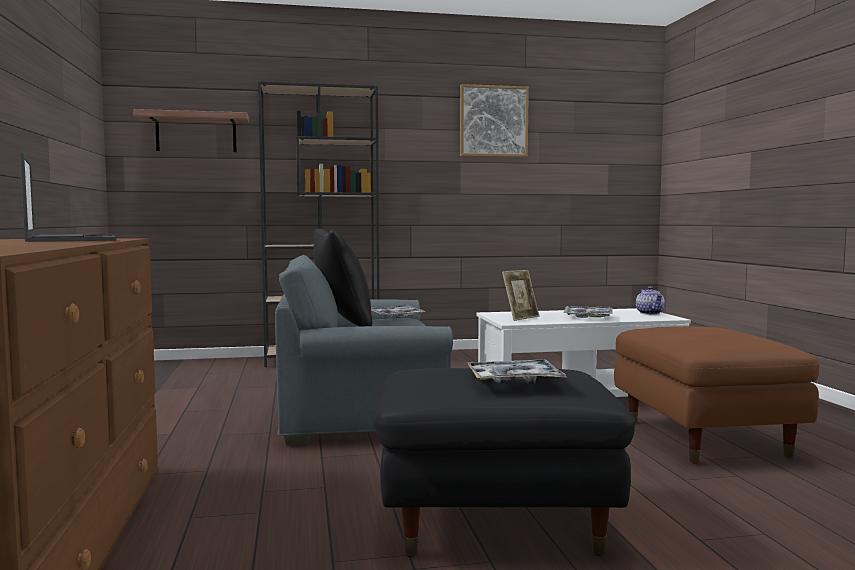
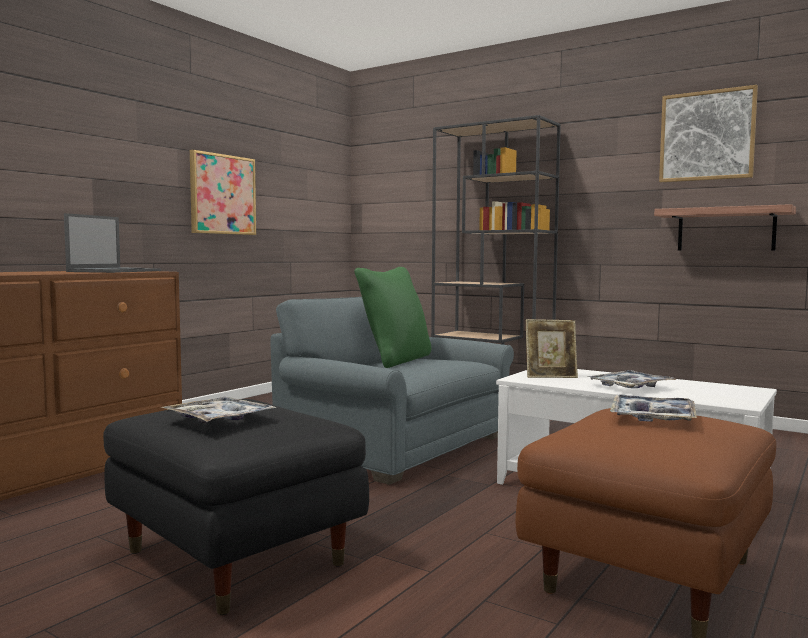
camera: 45 degrees right, 0 degrees up
(32, 135) = (222, 194): none -> picture
(196, 133) = (410, 180): shelf -> shelf (725, 229)
(342, 325) = (395, 360): black pillow -> green pillow
(395, 317) = (455, 359): tray -> tray (652, 417)
(650, 313) = (742, 395): teapot -> none

